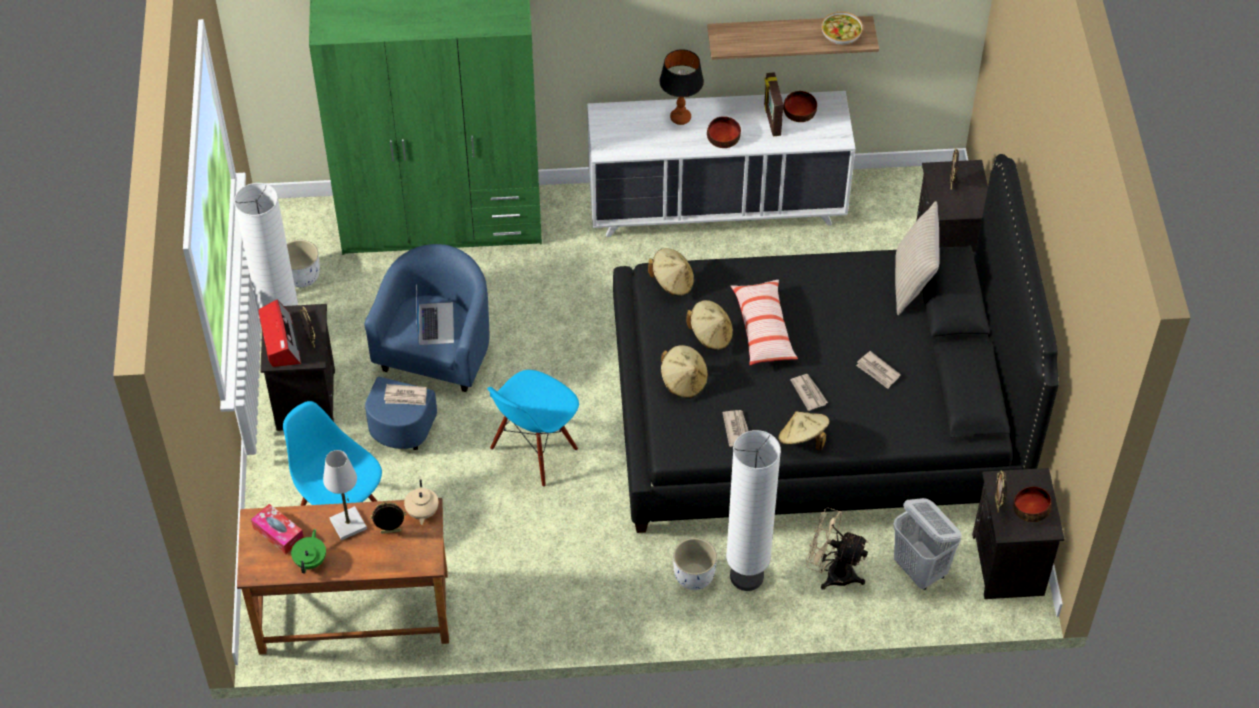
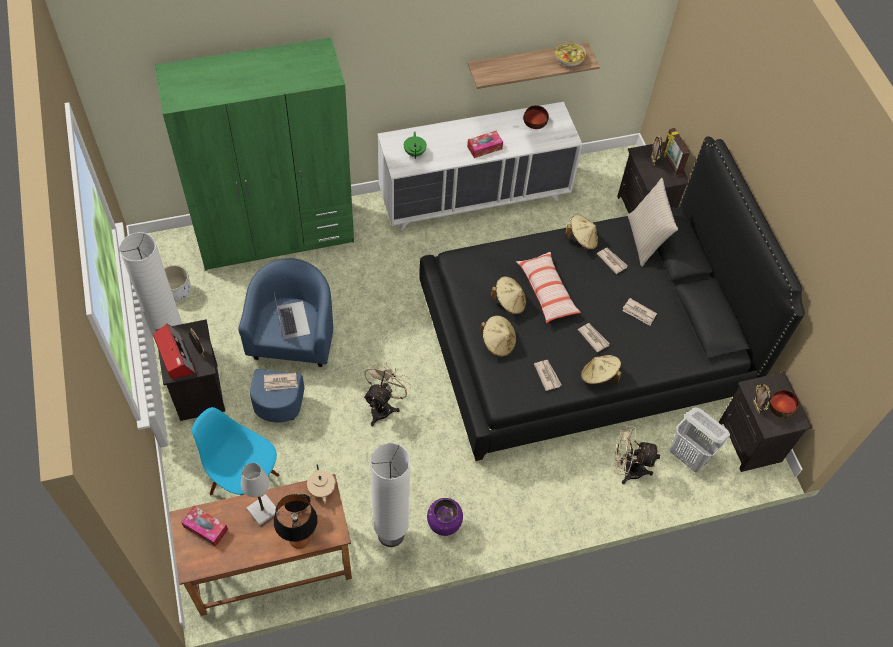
camera: 15 degrees left, 5 degrees up
(311, 560) = (238, 548): green teapot -> green teapot (415, 152)
(534, 450) = (383, 406): blue chair -> beige fan
(577, 602) = (443, 526): none -> purple vase
(672, 282) = (470, 264): beige hat -> beige hat (582, 239)
(680, 118) = (449, 136): table lamp -> table lamp (299, 539)
(694, 575) = (526, 489): white planter -> none
(723, 138) = (484, 147): bowl -> tissue box
(746, 576) = (565, 483): white floor lamp -> white floor lamp (391, 534)
(771, 120) = (516, 130): picture frame -> picture frame (671, 163)
(860, 302) = (611, 260): none -> newspaper

